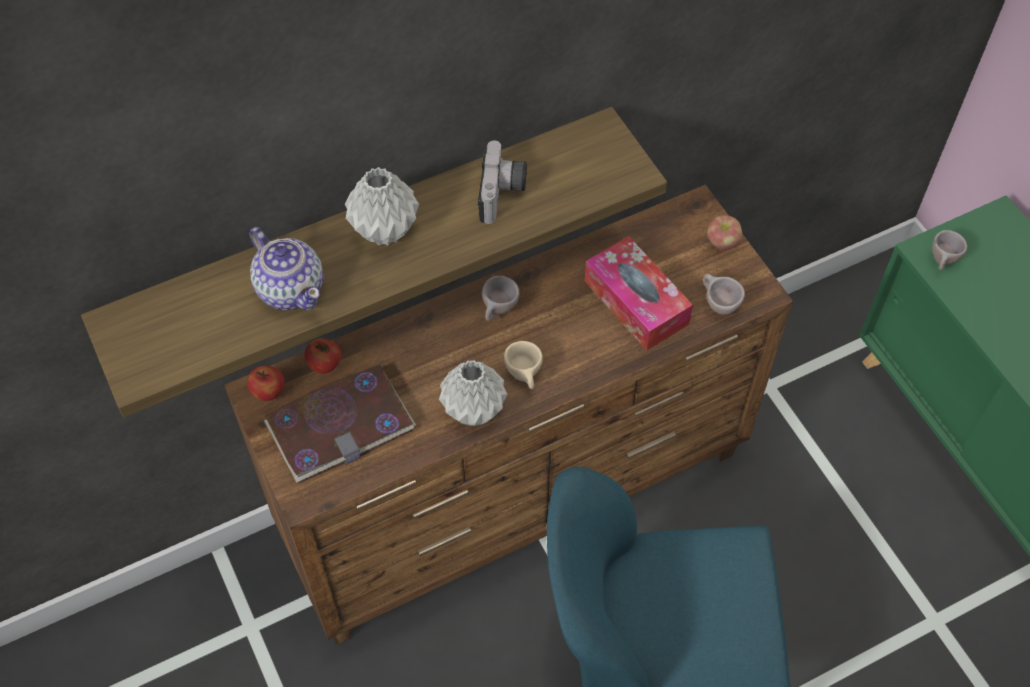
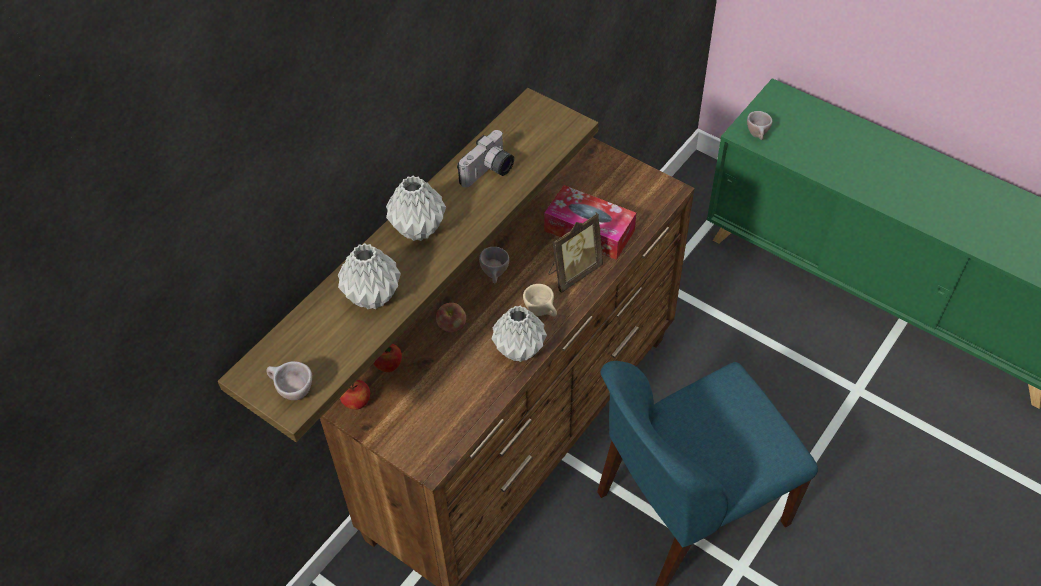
camera: 25 degrees left, 5 degrees down
(291, 288) = (373, 296): teapot -> grey vase
(340, 425) = (427, 402): book -> none
(503, 194) = (489, 172): camera -> camera turned 60 degrees clockwise
(587, 345) = (573, 272): none -> picture frame
(717, 304) = (645, 210): beige cup -> beige cup (292, 391)
(722, 242) = (624, 168): apple -> apple (452, 325)

